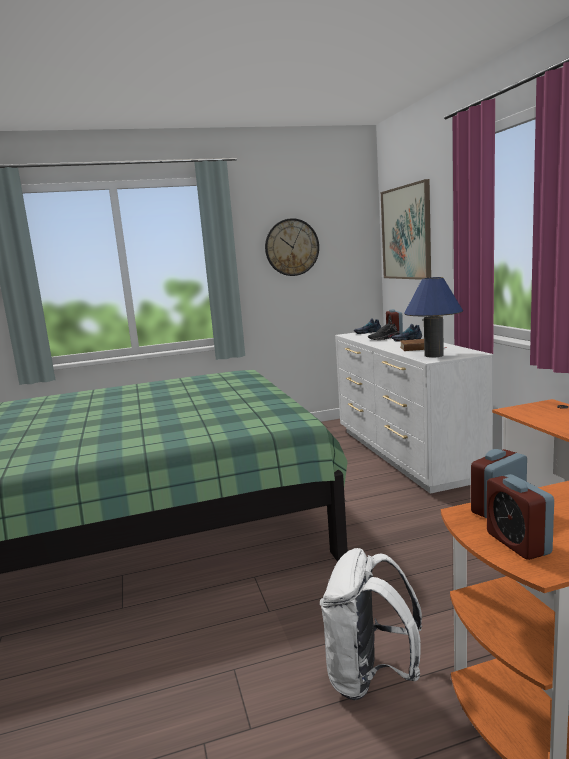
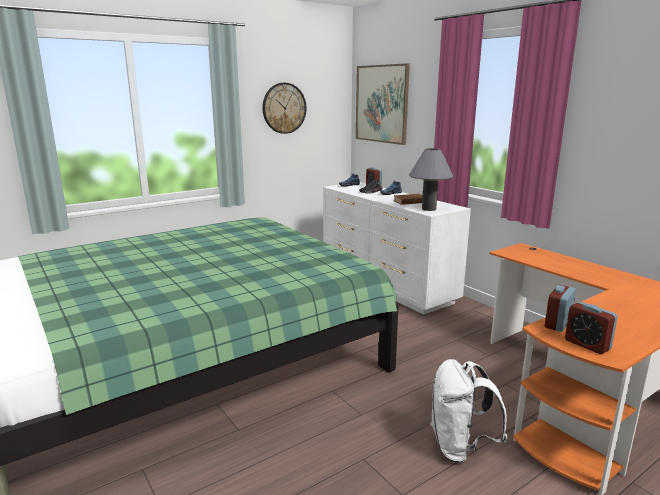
camera: 20 degrees left, 5 degrees up
(433, 355) = (429, 209): blue table lamp -> grey table lamp

